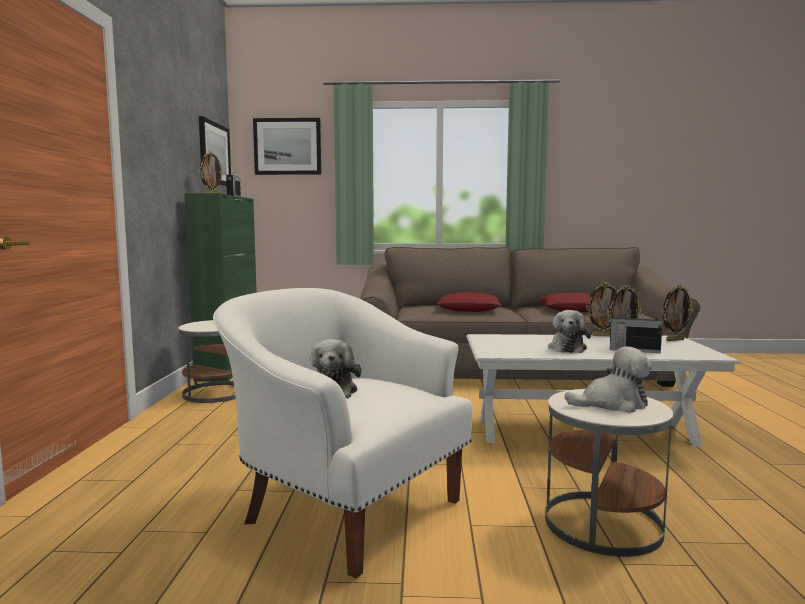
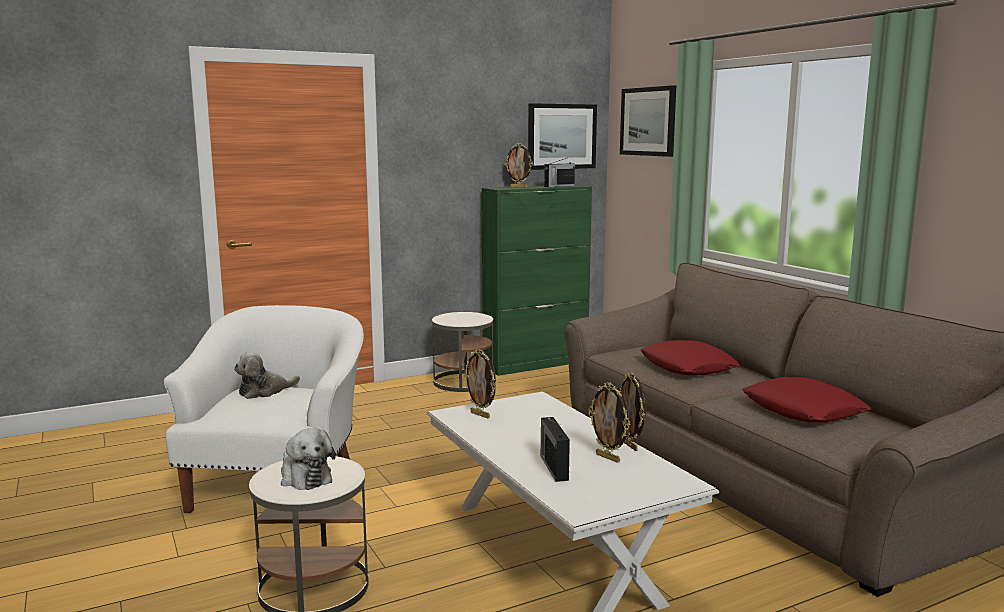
camera: 60 degrees right, 5 degrees up
(567, 348) = (522, 437): plush toy -> none
(674, 340) = (666, 485): picture frame -> picture frame (481, 415)

